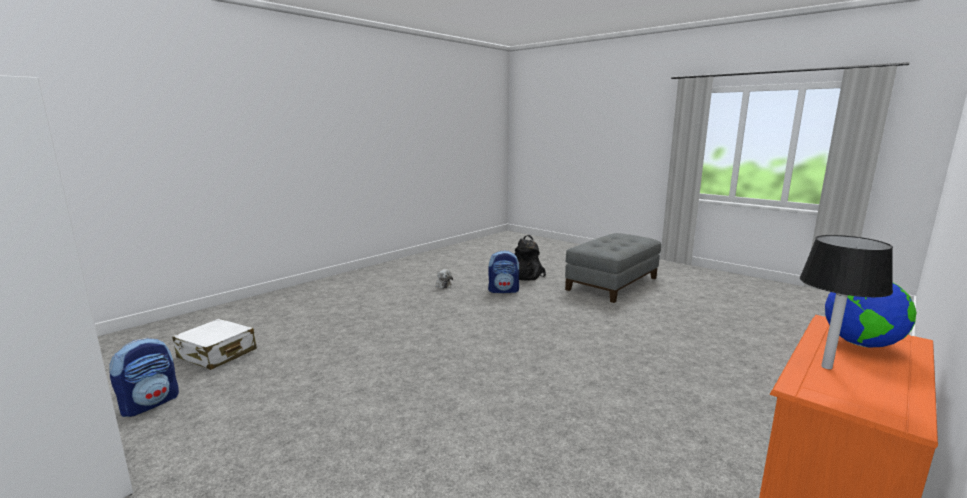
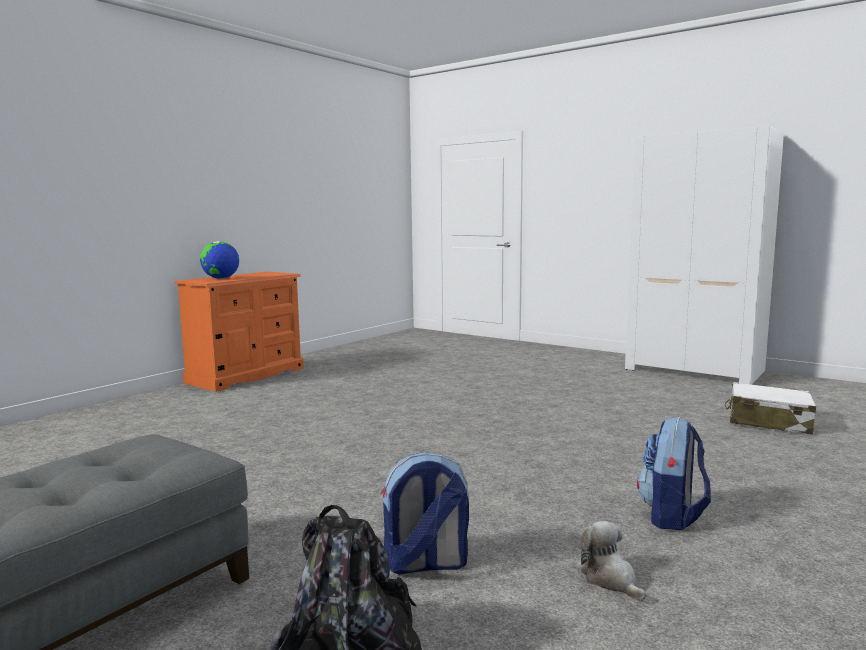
camera: 175 degrees right, 5 degrees down
(150, 403) = (721, 392): backpack -> backpack (672, 516)
(826, 367) = (261, 275): black table lamp -> none

